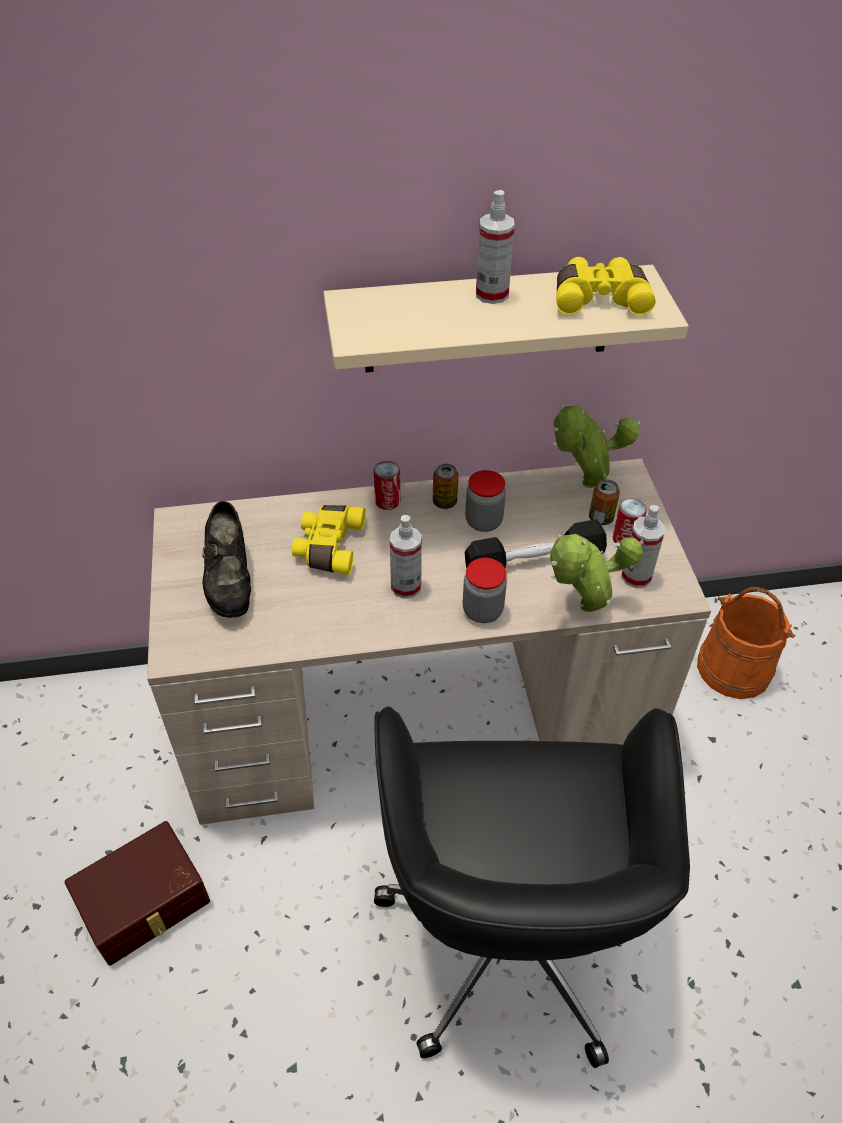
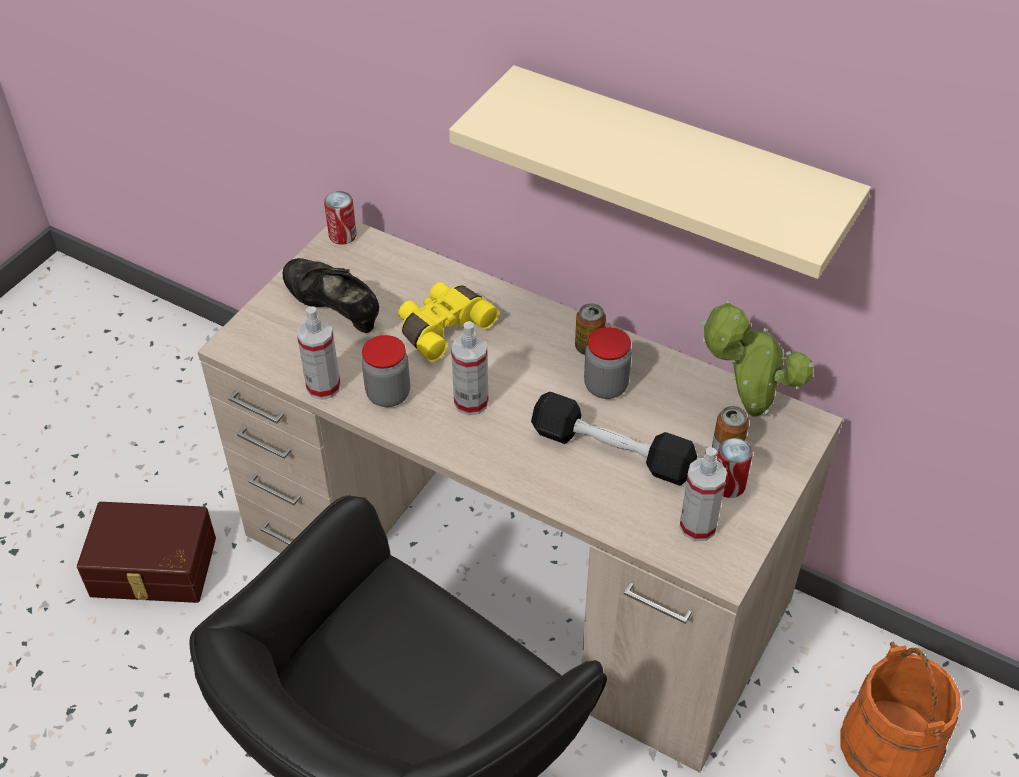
camera: 40 degrees right, 0 degrees up
(229, 581) = (333, 310): black shoe -> black shoe turned 105 degrees clockwise
(387, 501) = (537, 317): can -> can (342, 236)
(482, 611) = (514, 465): jar -> jar (388, 394)
(492, 294) = (660, 139): spray bottle -> spray bottle (323, 387)
(582, 609) = (608, 522): potted plant -> none
(599, 298) = (763, 193): yellow binoculars -> none

